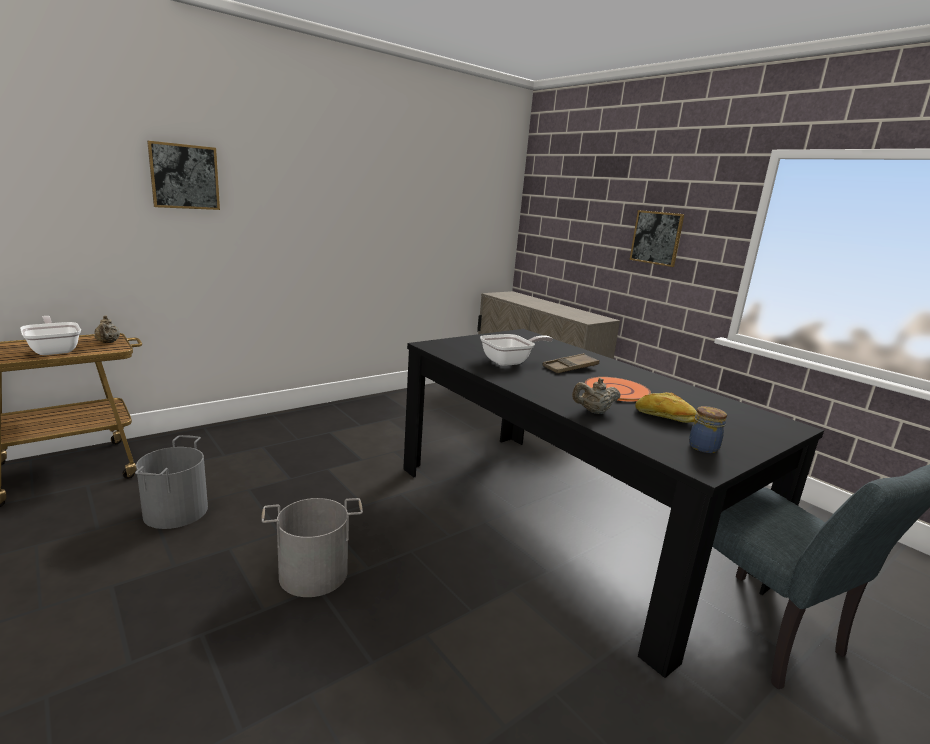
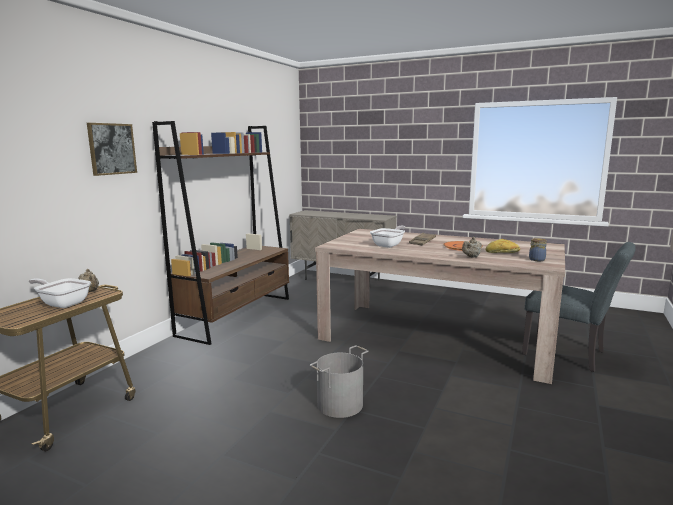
camera: 25 degrees left, 5 degrees down
(177, 511) = (201, 406): grey bucket -> none
(355, 410) = (237, 315): none -> brown bookcase
(563, 520) = (436, 337): black dining table -> beige dining table
(656, 238) = (411, 159): picture -> none

